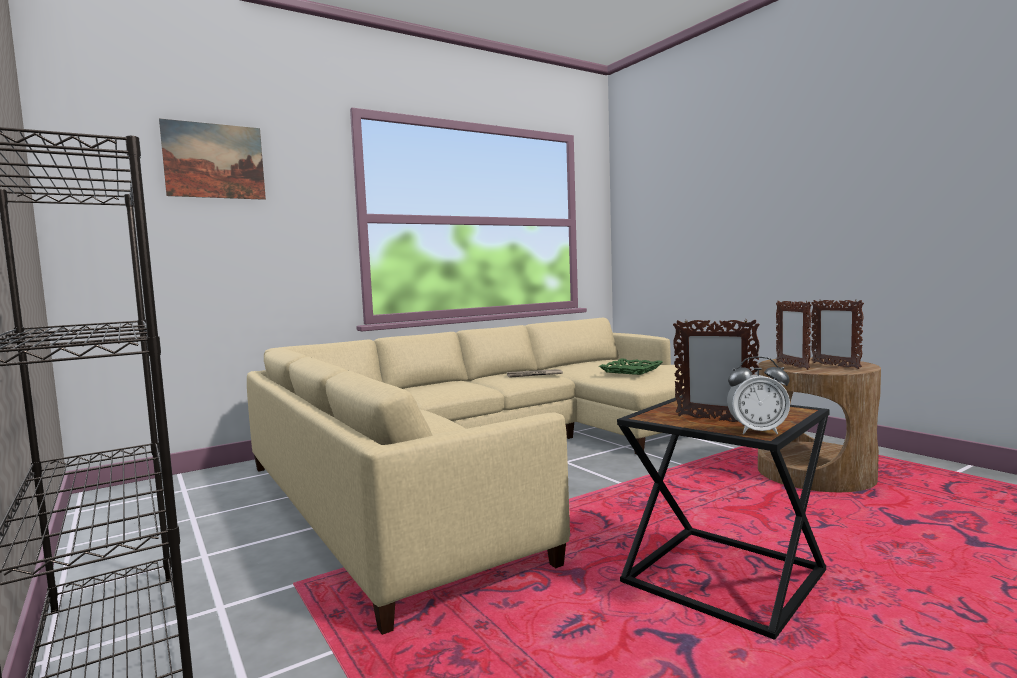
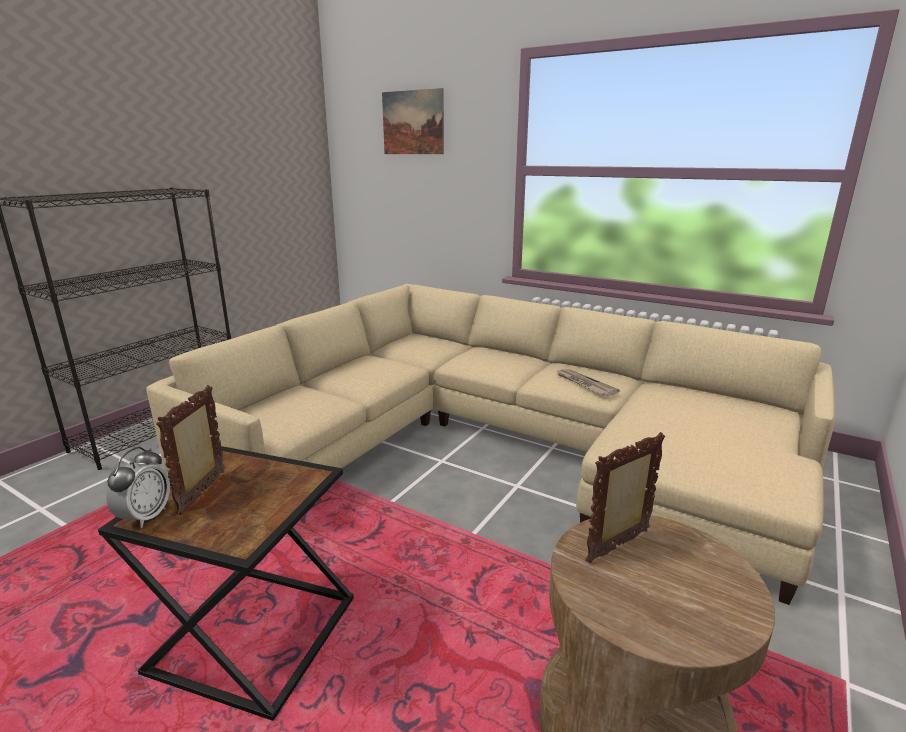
camera: 65 degrees right, 15 degrees up
(631, 370) = (674, 433): green tray -> none
(757, 431) = (145, 517): alarm clock -> alarm clock turned 150 degrees counterclockwise
(835, 366) = (656, 598): picture frame -> none

